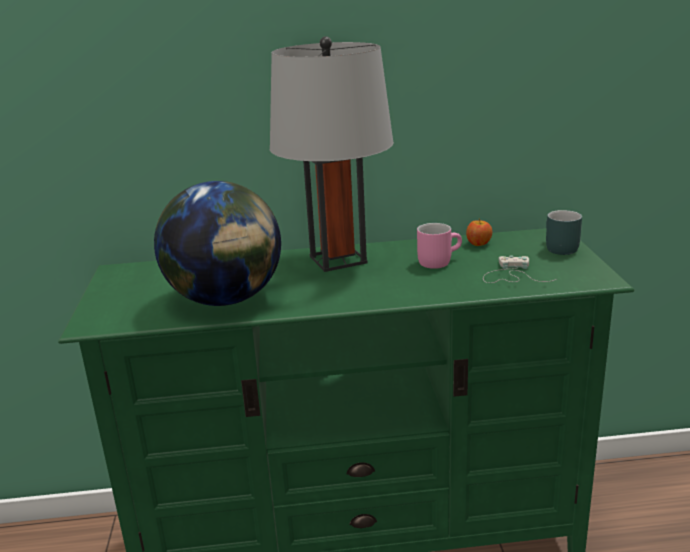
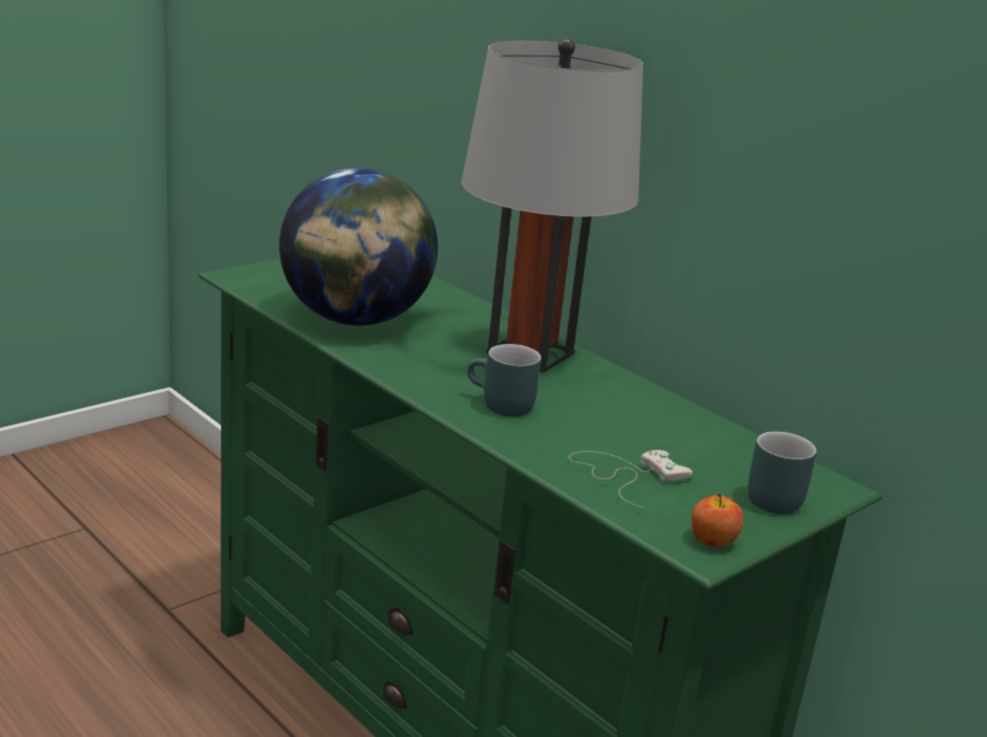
camera: 50 degrees right, 0 degrees up
(400, 286) = (499, 406): none -> turquoise mug
(437, 261) = (607, 415): pink mug -> none
(479, 244) = (706, 434): apple -> apple (712, 541)

